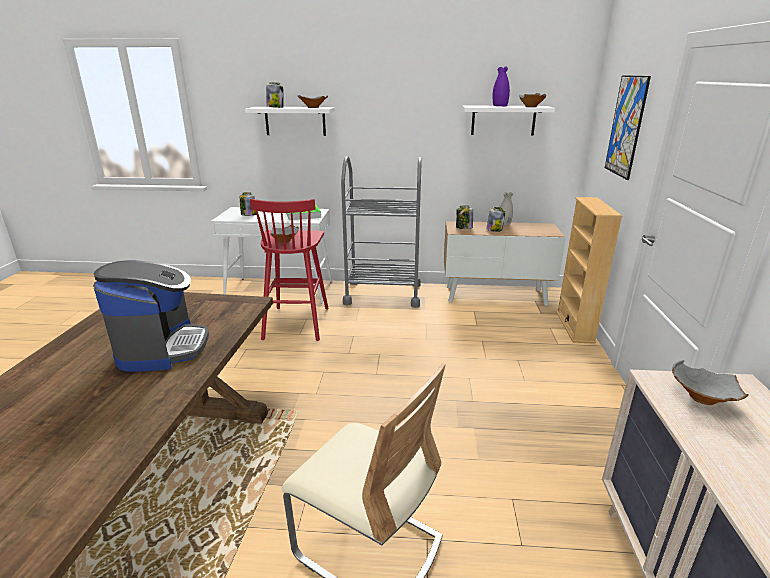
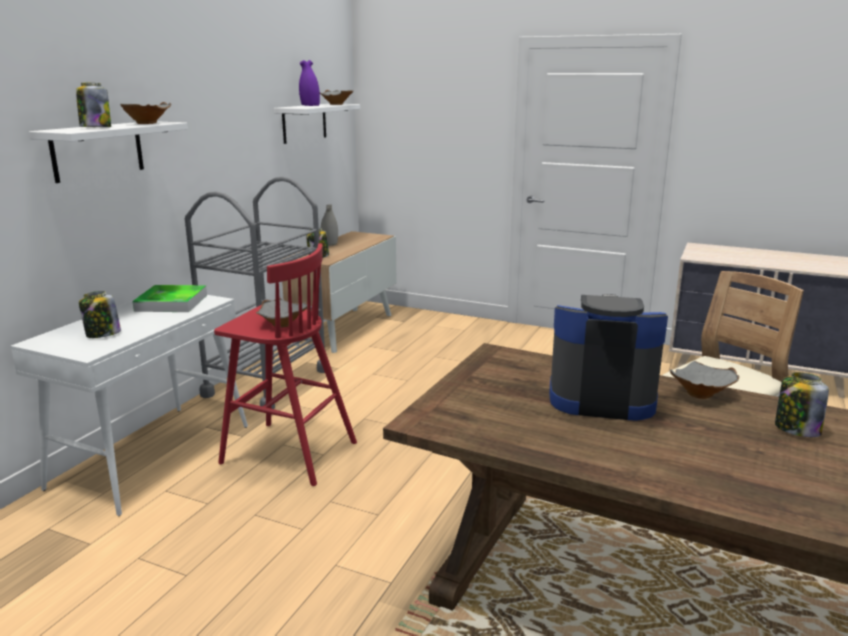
camera: 70 degrees left, 5 degrees down
(494, 230) = (342, 249): jar -> jar (796, 429)
(574, 327) = (441, 317): beige bookcase -> none
(626, 126) = (441, 115): picture -> none
(702, 399) = (714, 254): grey bowl -> grey bowl (701, 394)

